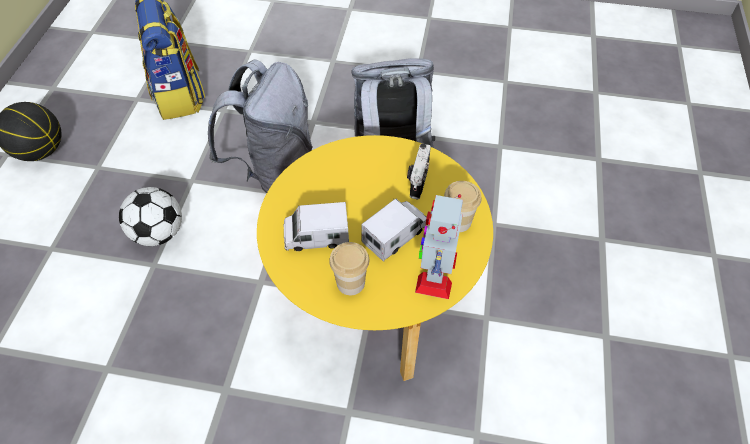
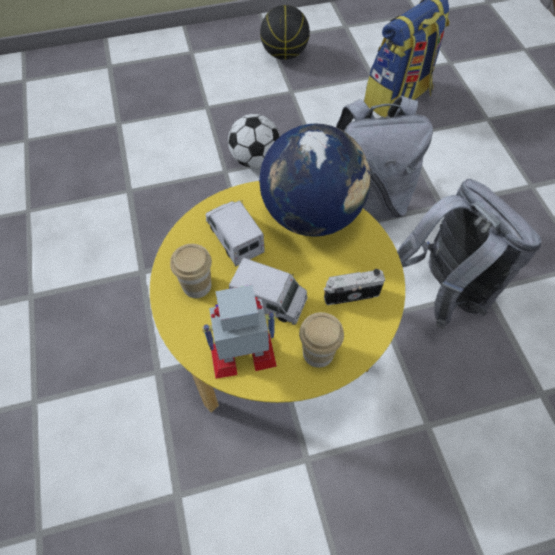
camera: 65 degrees right, 5 degrees up
(327, 173) = (312, 214): none -> globe

